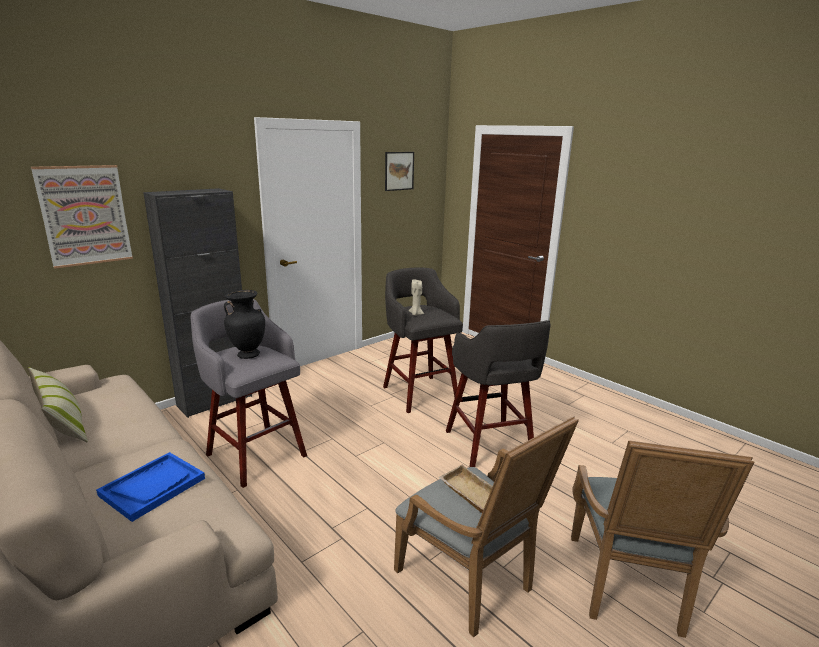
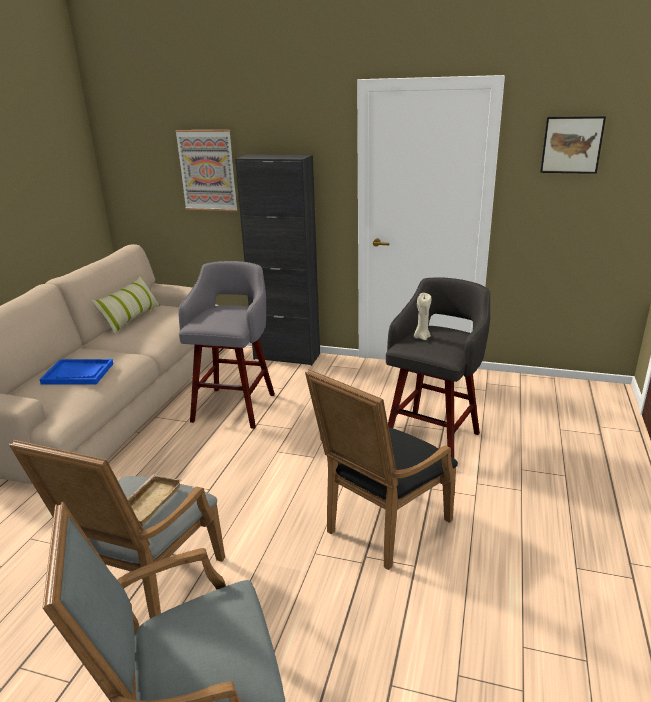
camera: 60 degrees right, 5 degrees up
(248, 355) = (224, 314): black vase -> none
(490, 446) = (381, 528): grey stool -> black armchair

